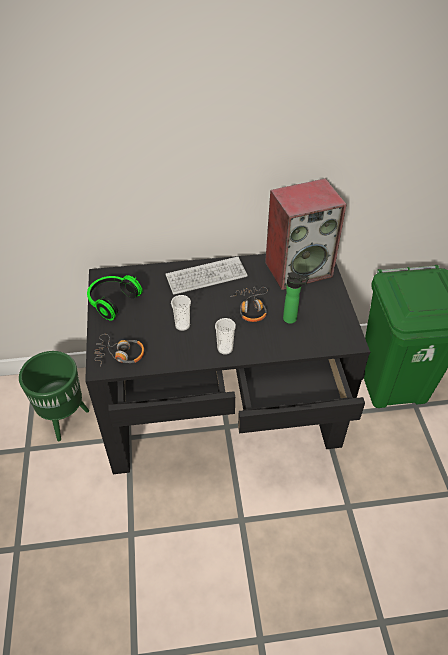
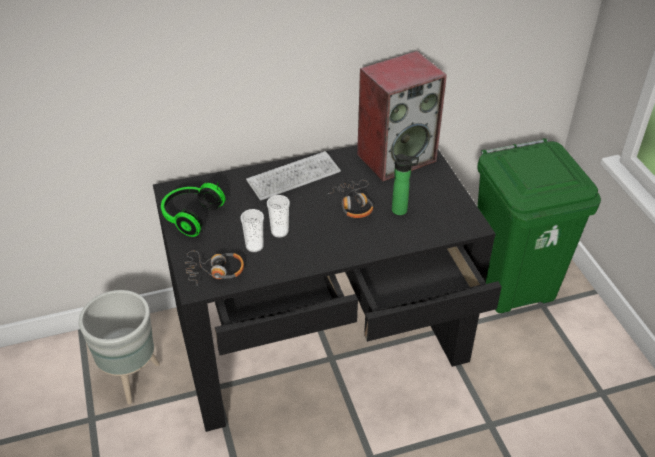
camera: 10 degrees left, 5 degrees down
(65, 419) = (131, 377): green planter -> grey planter
(225, 349) = (334, 250): cup -> cup (254, 246)

